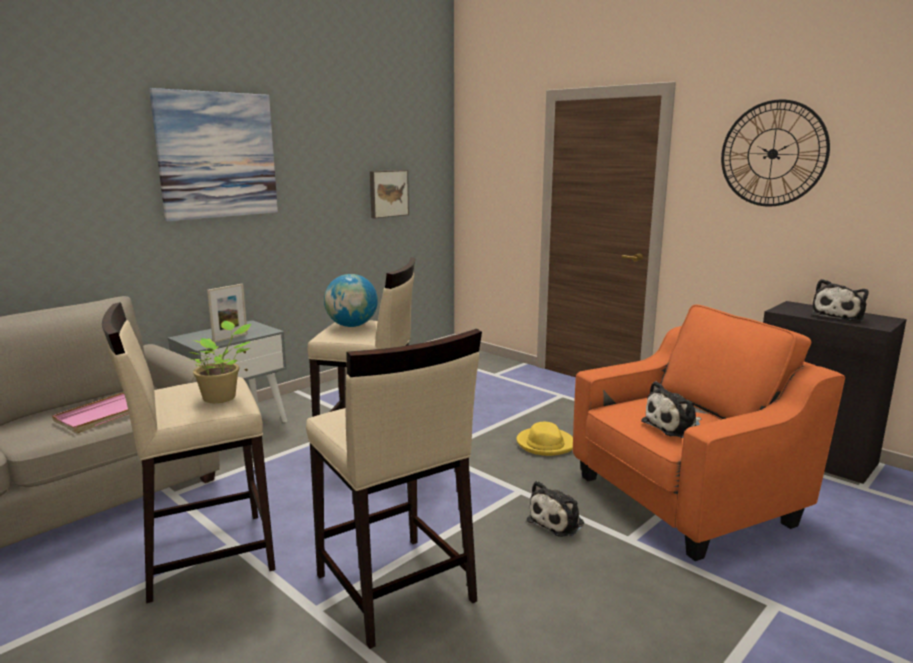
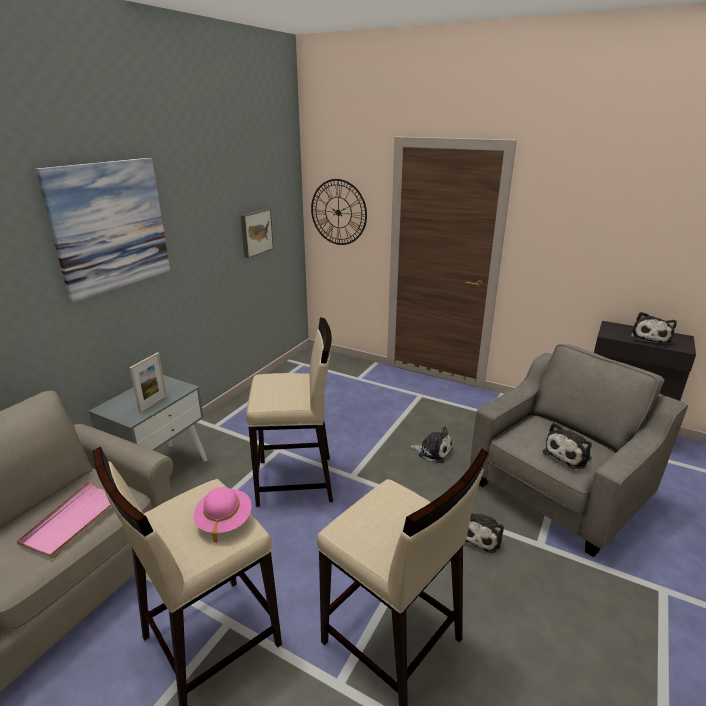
camera: 15 degrees left, 10 degrees up
(222, 397) = (224, 521): potted plant -> pink hat
(352, 326) = (276, 386): globe -> none
(545, 444) = (433, 451): yellow hat -> plush toy
(685, 500) = (558, 494): orange armchair -> grey armchair
(772, 154) = (599, 207): wall clock -> wall clock (338, 212)

